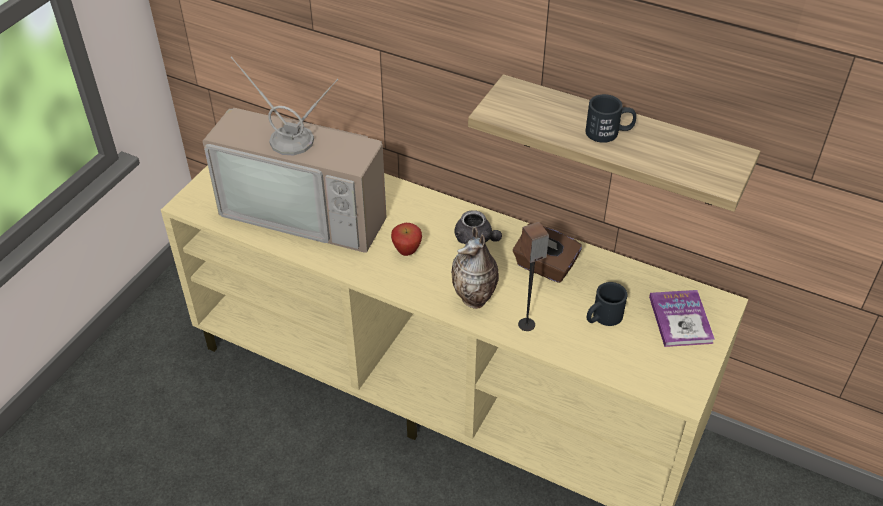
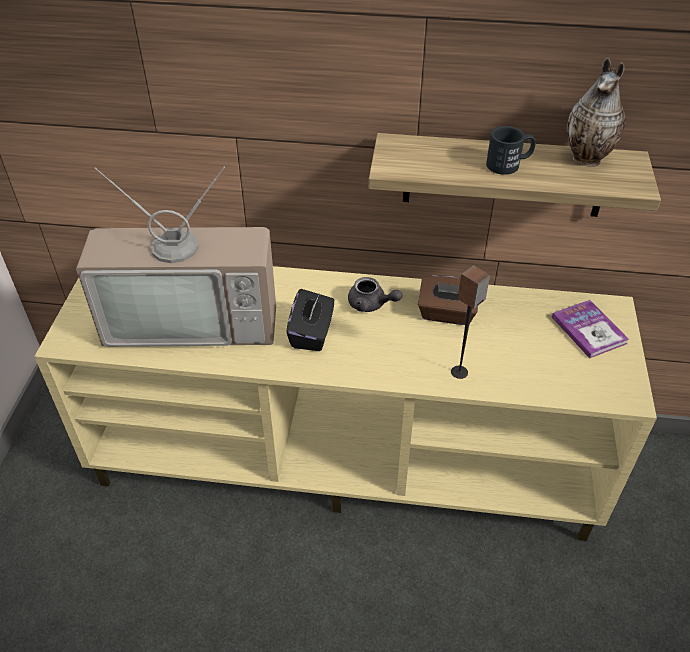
camera: 20 degrees left, 0 degrees up
(407, 252) = (312, 333): apple -> black tissue box
(475, 300) = (400, 362): vase -> vase (588, 159)
(602, 317) = (522, 347): black mug -> none

